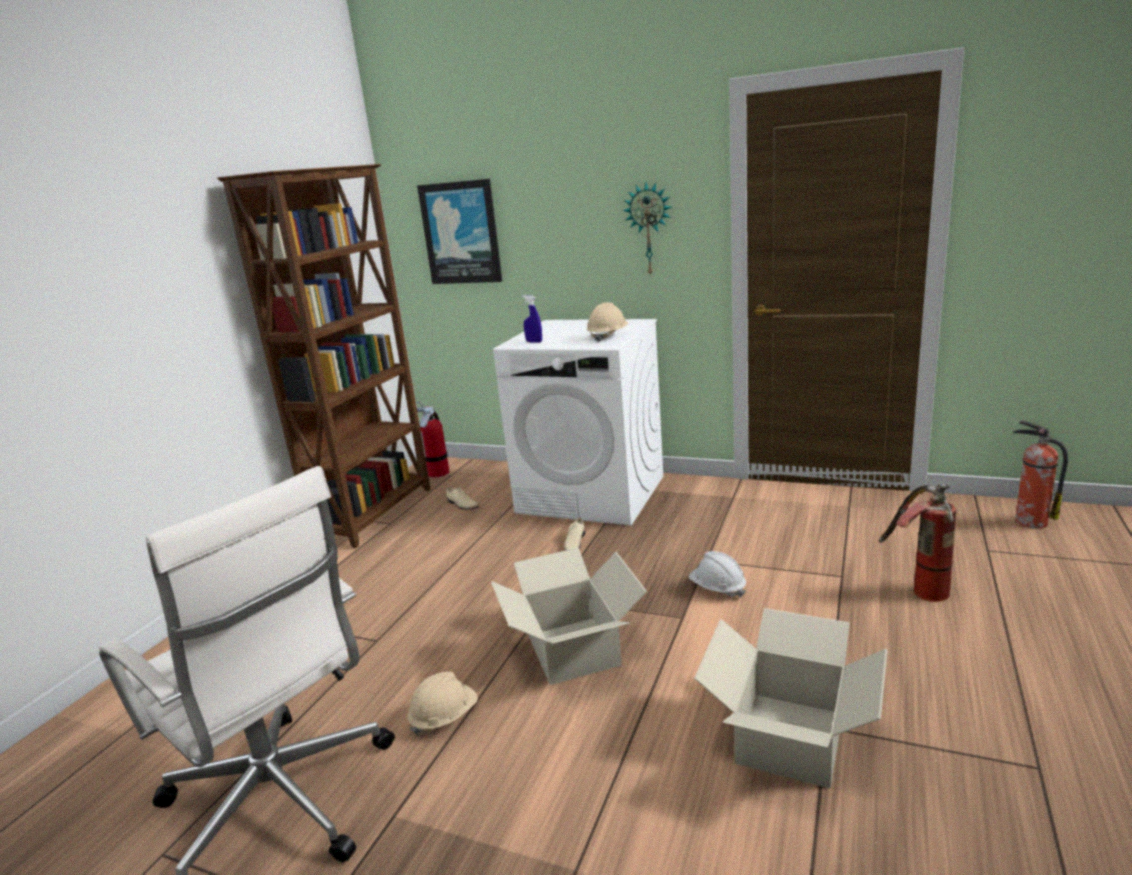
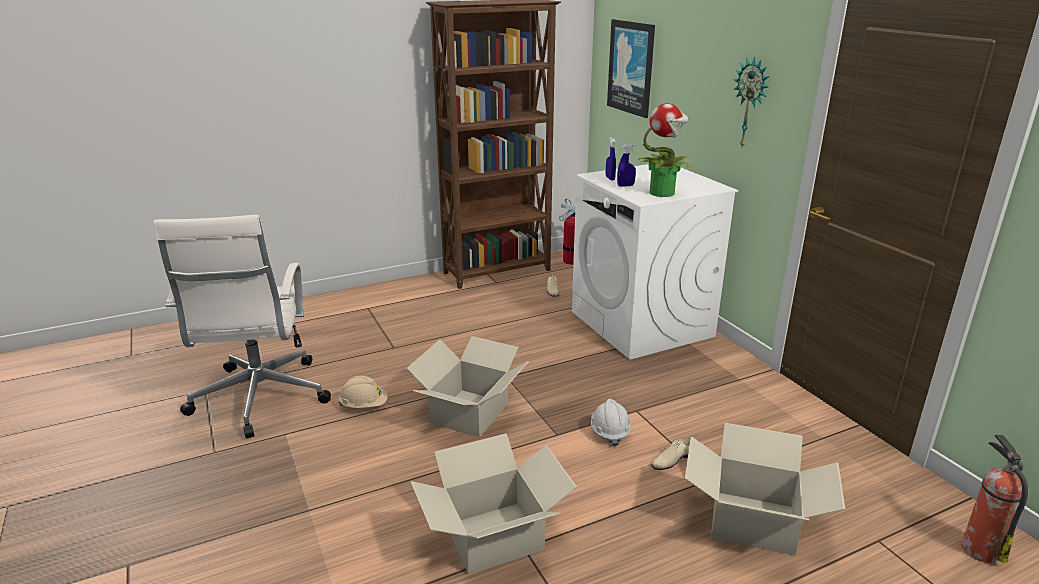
camera: 40 degrees right, 5 degrees up
(563, 342) = (625, 186): none -> blue spray bottle
(574, 542) = (575, 351): beige shoe -> beige shoe (672, 459)
(608, 336) = (662, 193): beige hard hat -> potted plant
(917, 588) = (753, 523): fire extinguisher -> cardboard box

